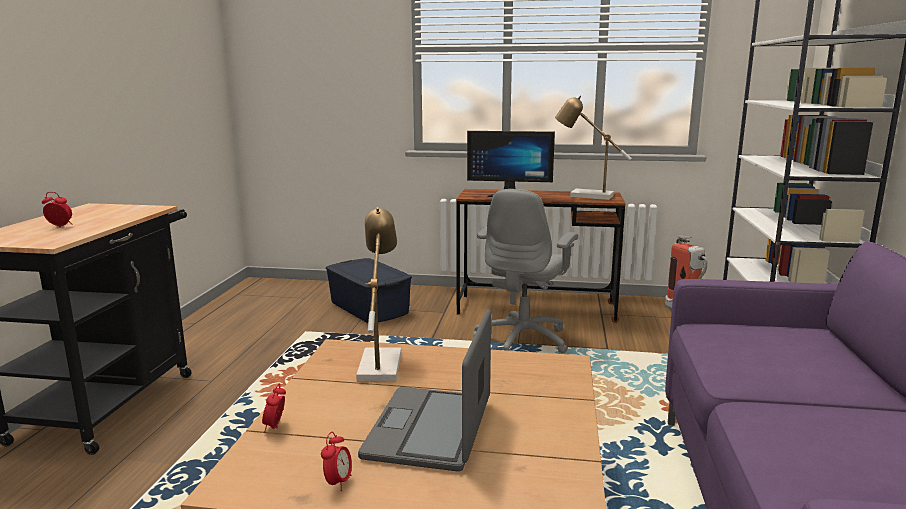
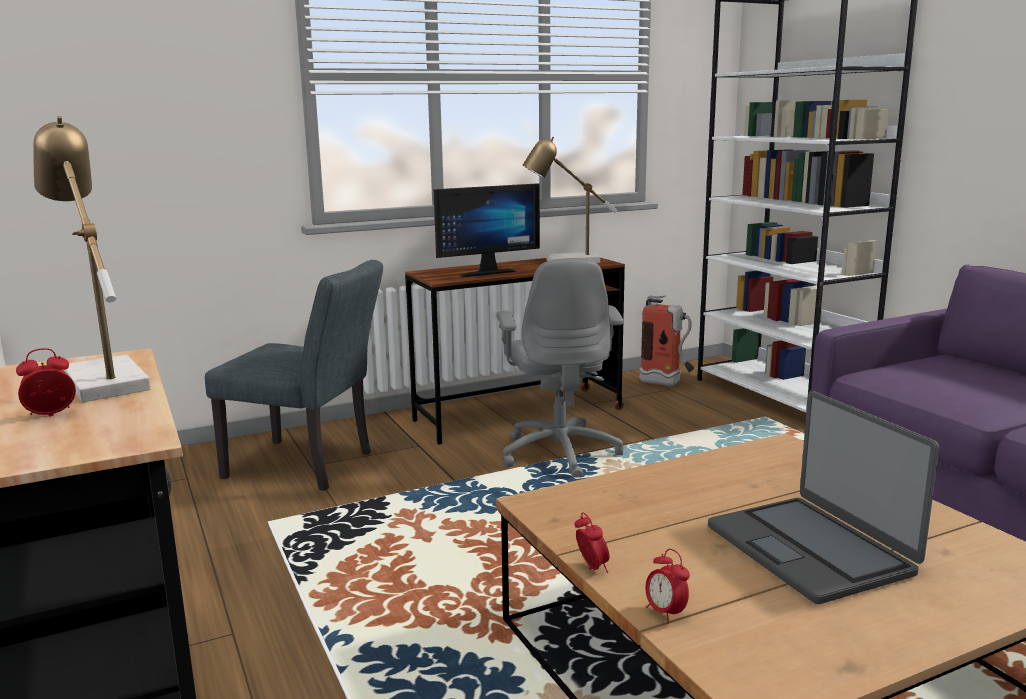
camera: 35 degrees left, 0 degrees up
(338, 482) = (847, 636): alarm clock -> alarm clock (591, 568)
(368, 308) = (309, 466): blue storage box -> grey chair
(379, 363) = (618, 504): table lamp -> table lamp (101, 379)

